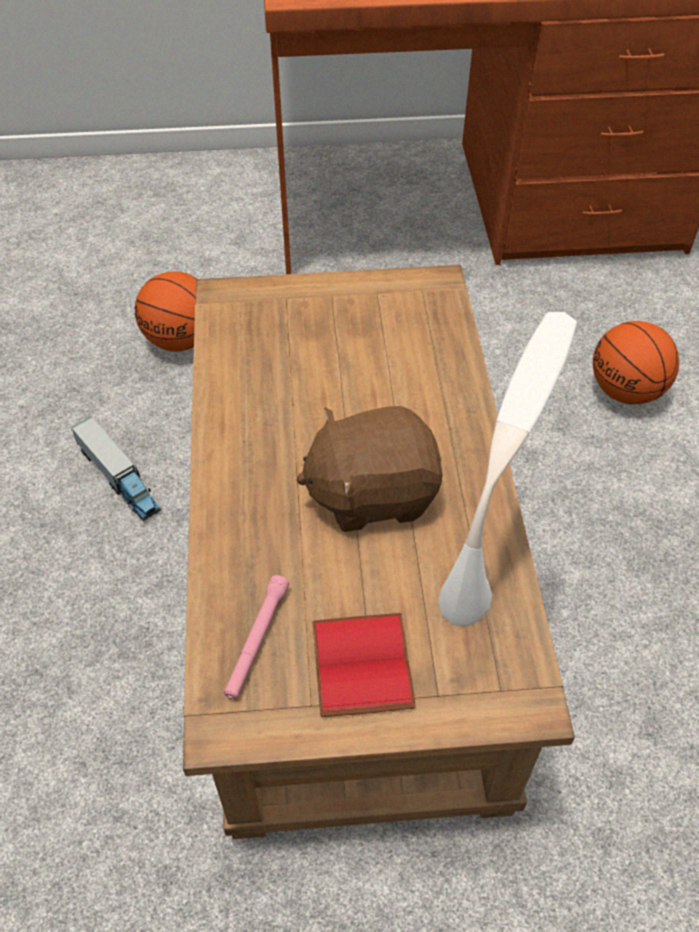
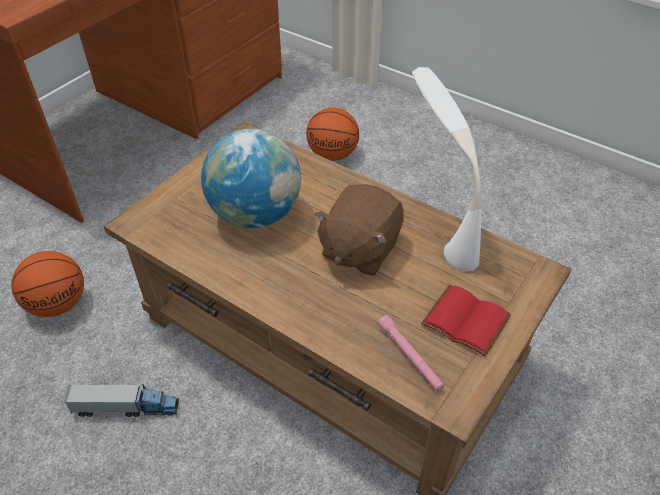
camera: 50 degrees left, 5 degrees down
(330, 373) = (255, 214): none -> globe

